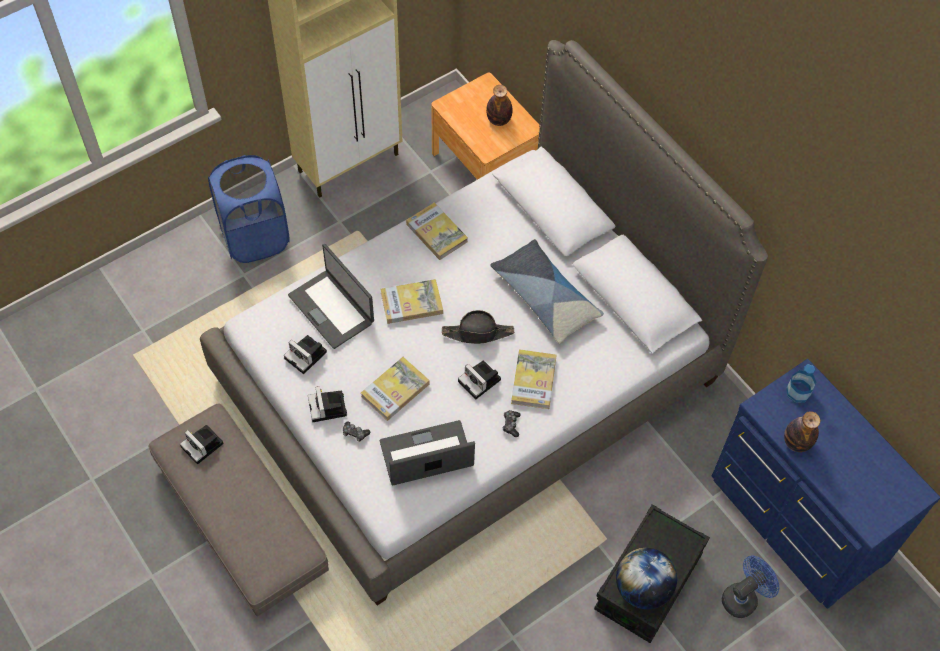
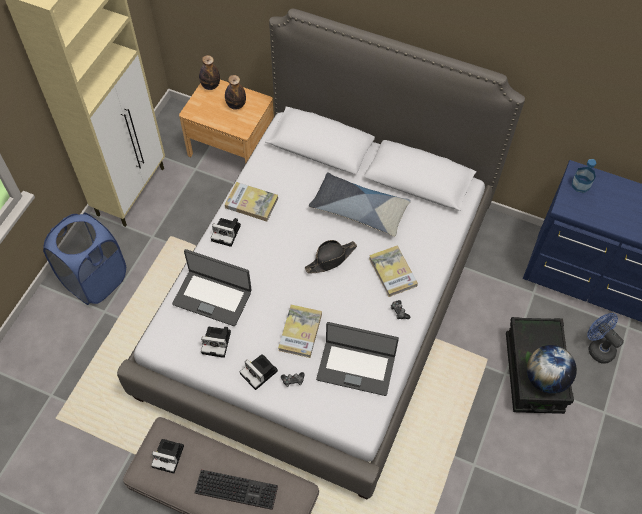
camera: 30 degrees left, 0 degrees up
(247, 513) = (238, 488): none -> keyboard
(411, 303) = (269, 262): book -> none
(427, 455) = (356, 367): laptop -> laptop turned 120 degrees counterclockwise
(481, 381) = (357, 292): camera -> camera (227, 233)
(743, 597) = (598, 347): blue fan -> blue fan turned 60 degrees counterclockwise
(796, 442) = (604, 219): bottle -> bottle (210, 86)

